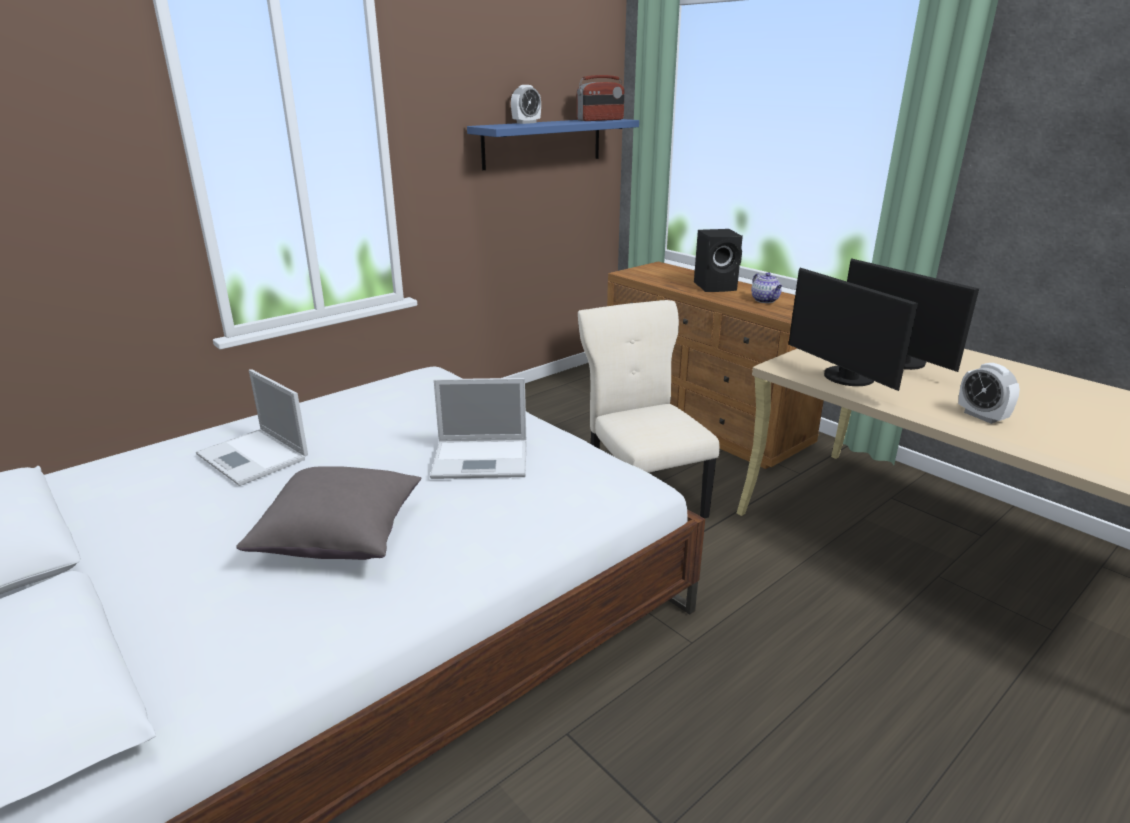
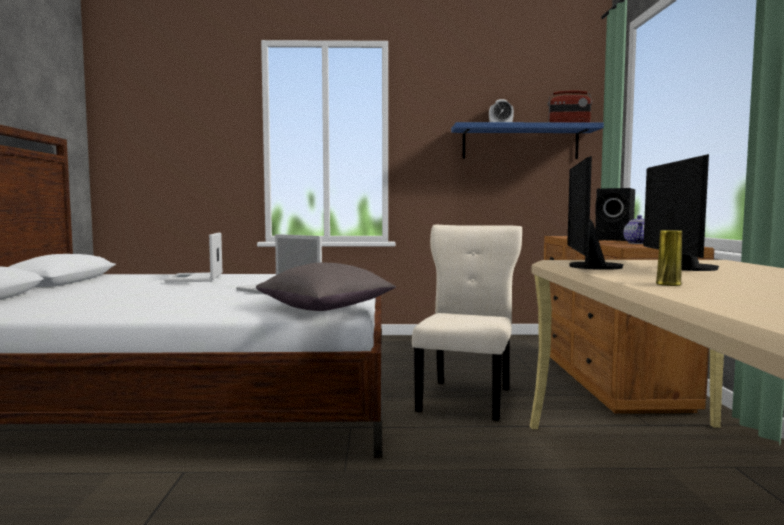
camera: 40 degrees right, 20 degrees down
(340, 535) = (152, 296): grey pillow -> grey pillow (326, 309)
(981, 416) = (668, 284): alarm clock -> yellow vase

